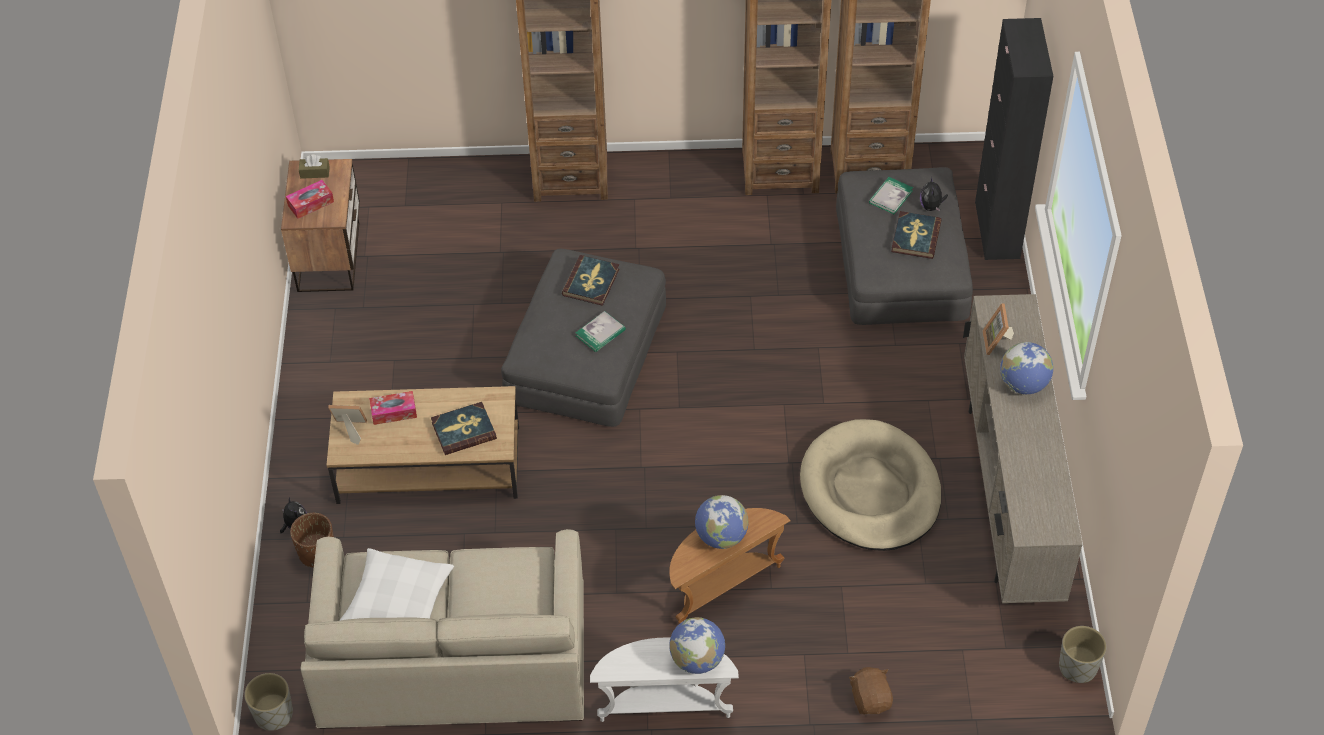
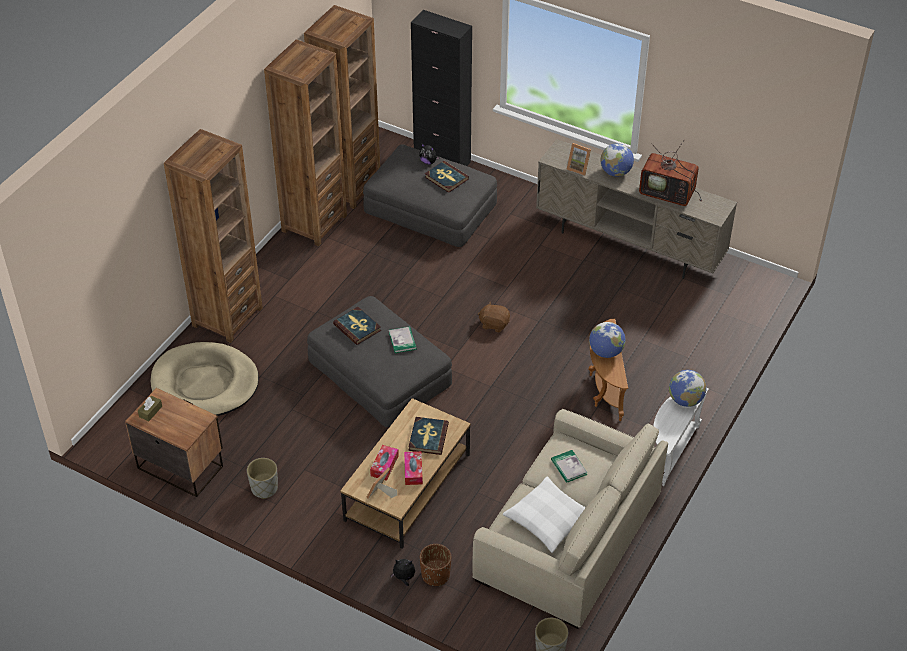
camera: 60 degrees left, 5 degrees down
(311, 204) = (178, 425): tissue box -> tissue box (413, 471)
(870, 490) = (585, 297): beige dog bed -> beige dog bed (205, 383)
(871, 699) = (725, 363): brown plush toy -> brown plush toy (494, 324)
(890, 197) = (407, 173): book -> book (568, 467)
(1032, 460) = (669, 193): none -> television
(1077, 667) = (758, 274): grey planter -> grey planter (264, 488)

